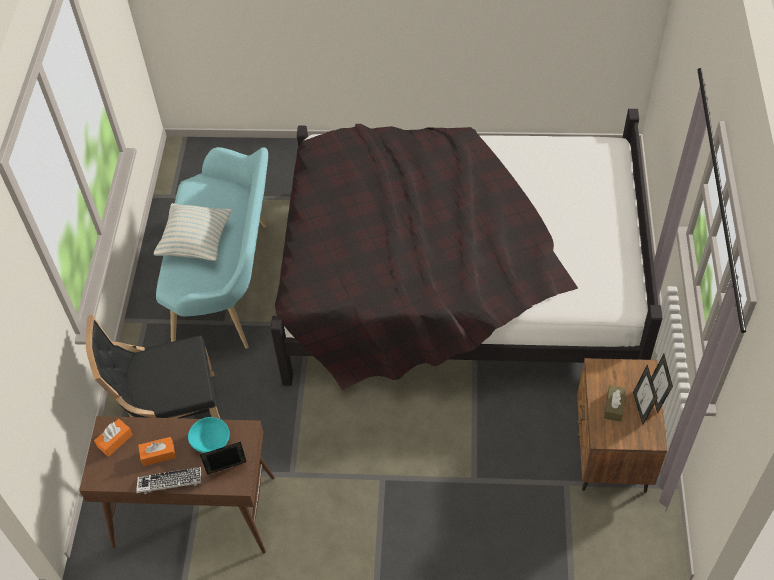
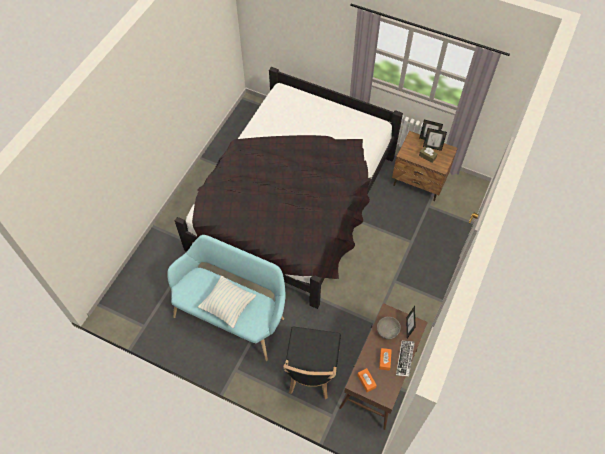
camera: 70 degrees left, 5 degrees up
(212, 442) = (387, 331): turquoise bowl -> grey bowl

